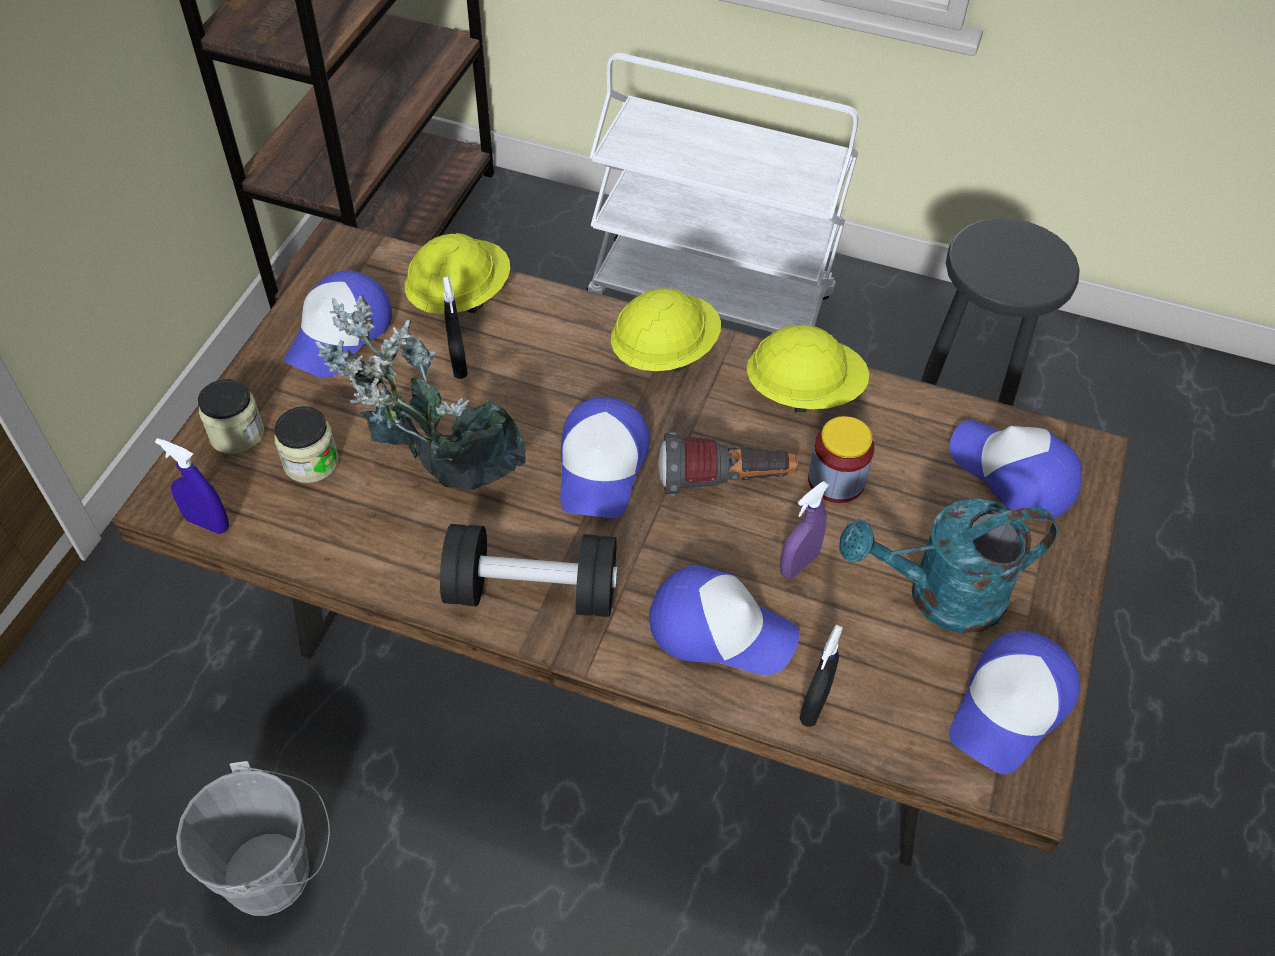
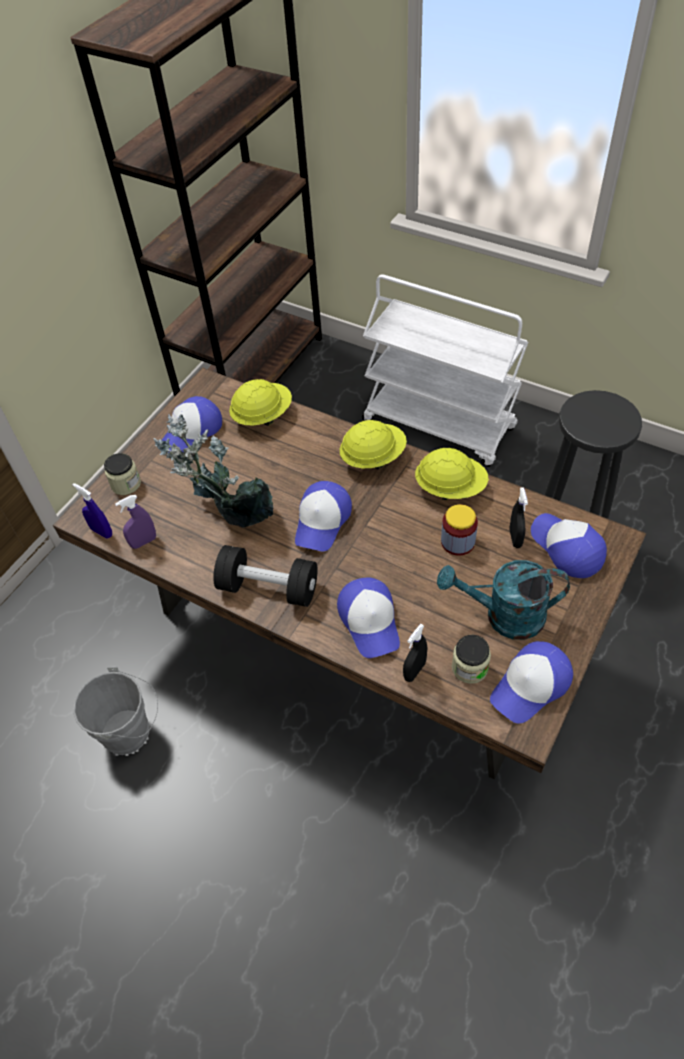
camera: 15 degrees right, 0 degrees up
(311, 462) = (162, 503): jar -> jar (469, 668)
(458, 365) = (254, 455): black spray bottle -> black spray bottle (515, 538)
(720, 629) = (370, 621): cap -> cap turned 45 degrees clockwise
(725, 483) = (392, 537): flashlight -> none
(798, 564) = (424, 588): purple spray bottle -> purple spray bottle (143, 542)

